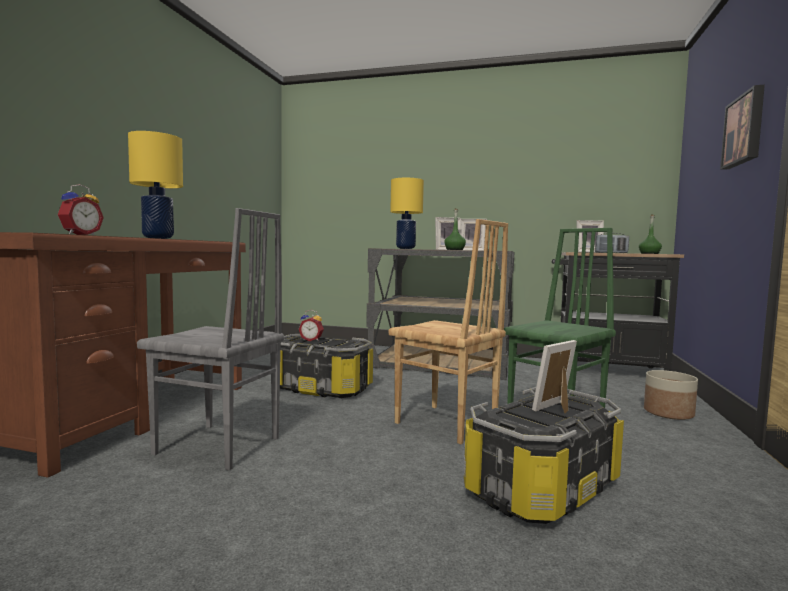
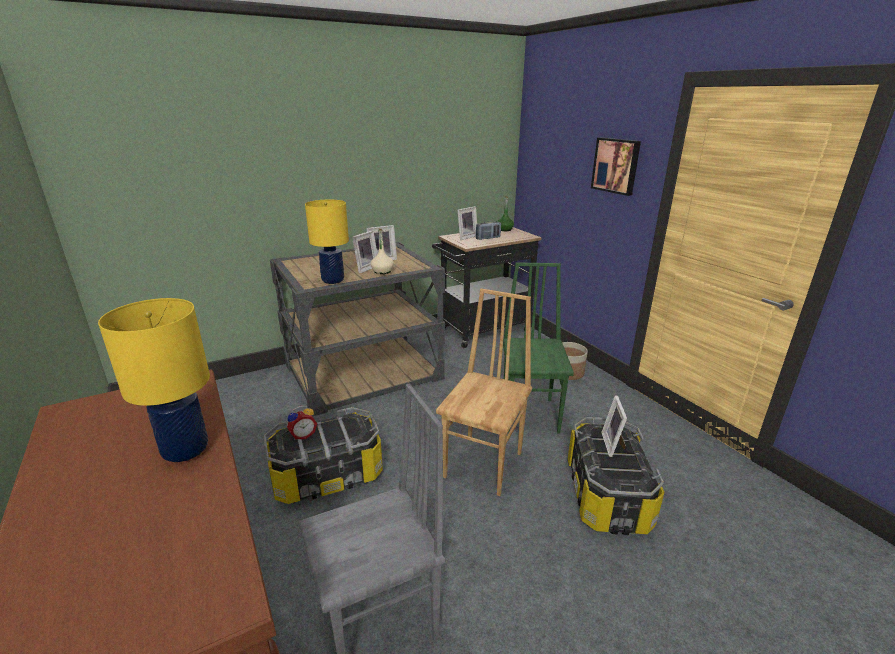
camera: 45 degrees left, 20 degrees up
(80, 234) = (226, 553): alarm clock -> none
(445, 424) = (485, 464): brown chair -> brown chair turned 60 degrees counterclockwise
(454, 249) = (382, 271): green bottle -> beige bottle

